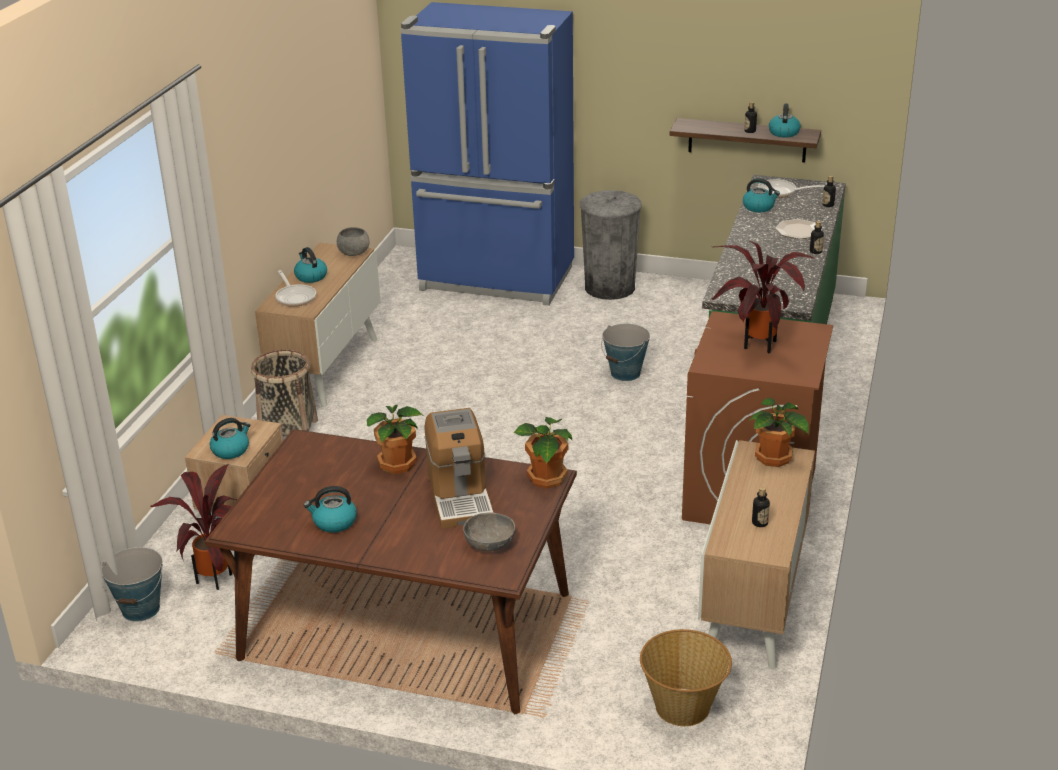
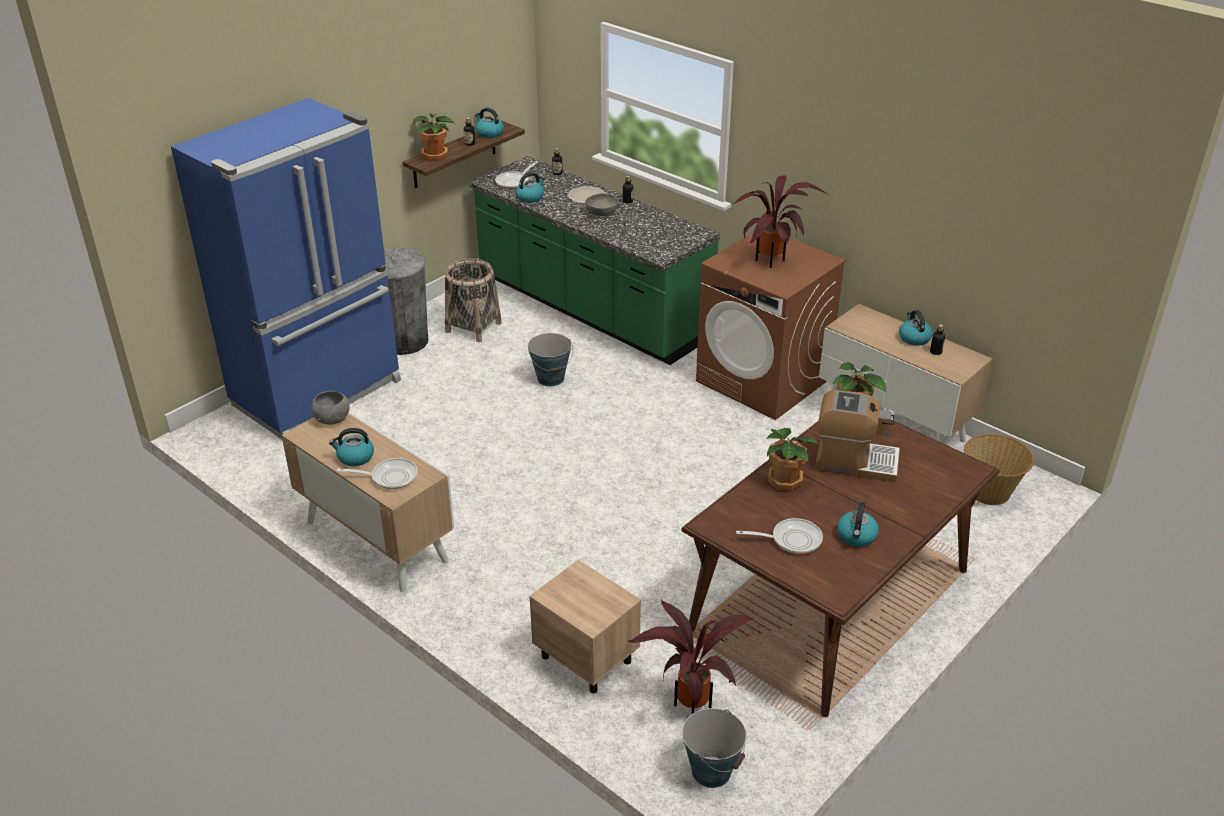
camera: 65 degrees left, 5 degrees up
(231, 450) = (604, 603): kettle -> kettle (914, 338)
(288, 433) = (476, 597): basket -> basket (473, 327)
(306, 487) = (791, 540): none -> frying pan
(490, 544) = (929, 464): grey bowl -> grey bowl (602, 212)
(774, 458) = (859, 321): potted plant -> potted plant (436, 156)

